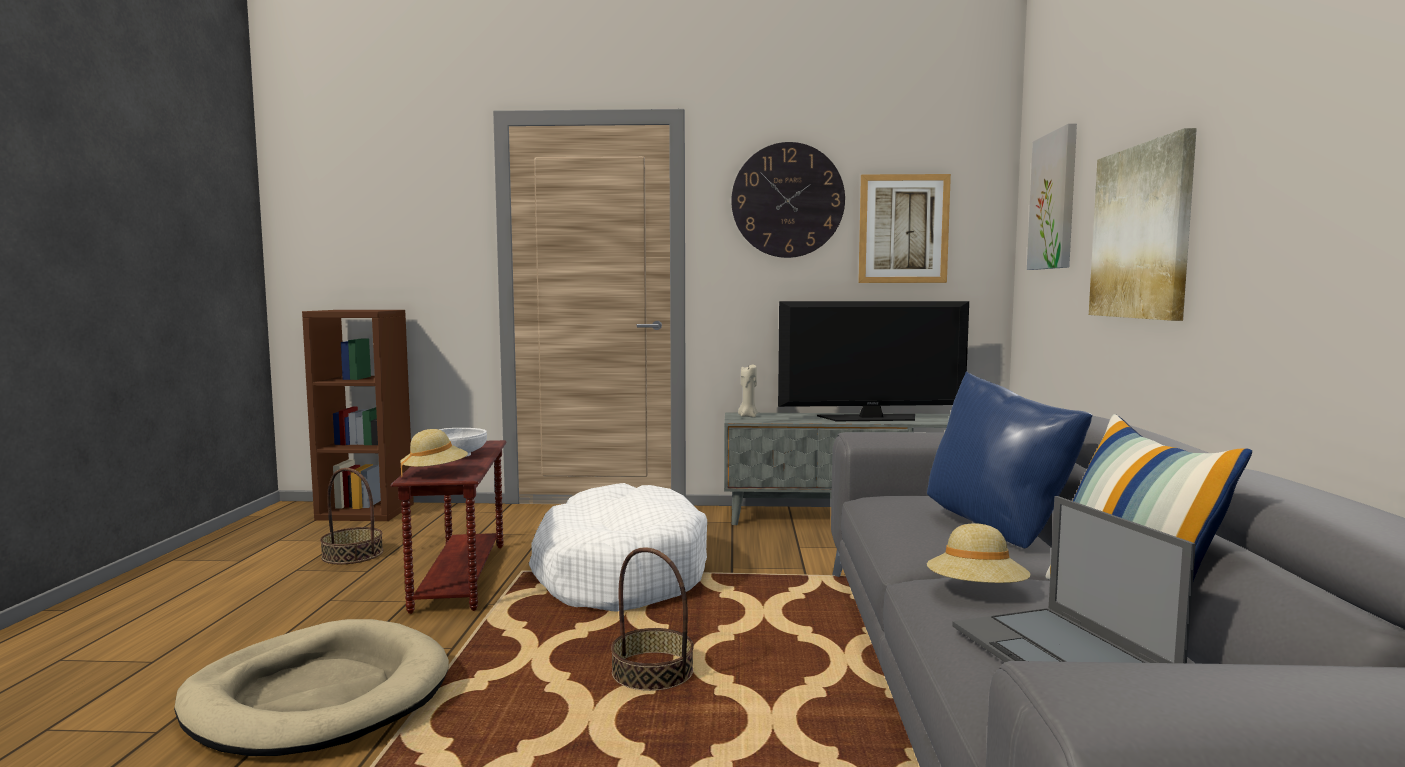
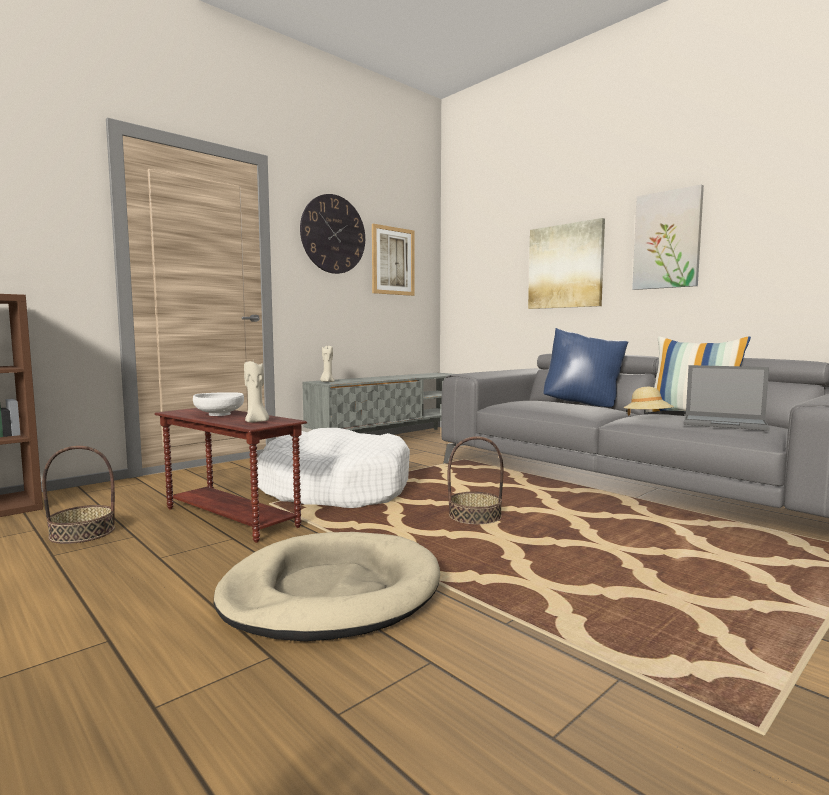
camera: 45 degrees left, 0 degrees up
(435, 473) = (256, 422): beige hat -> beige candle
(871, 418) = (394, 377): television -> none
(1054, 201) = (483, 251): picture -> picture (667, 240)

